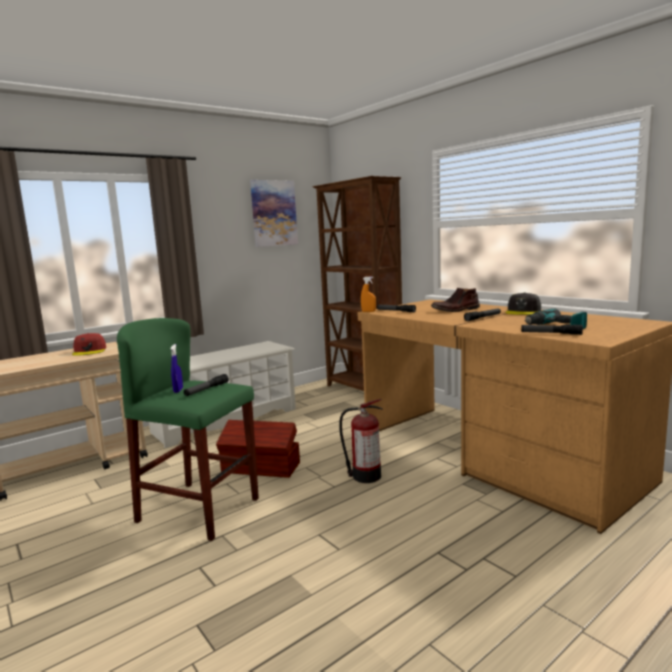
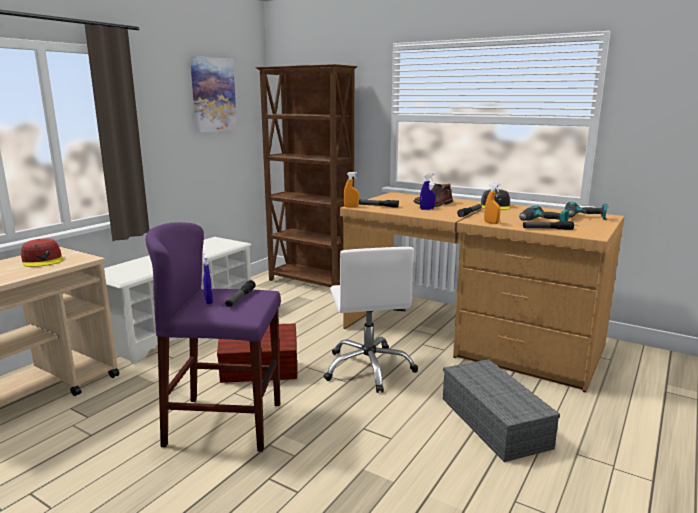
camera: 20 degrees left, 5 degrees up
(199, 510) = (225, 423): green stool -> purple stool
(364, 476) = (369, 368): fire extinguisher -> white office chair
(442, 314) = (427, 209): none -> blue spray bottle
(465, 551) = (496, 422): none -> grey storage box
(492, 327) = (491, 223): none -> orange spray bottle
(617, 323) = (584, 218): none -> power drill

